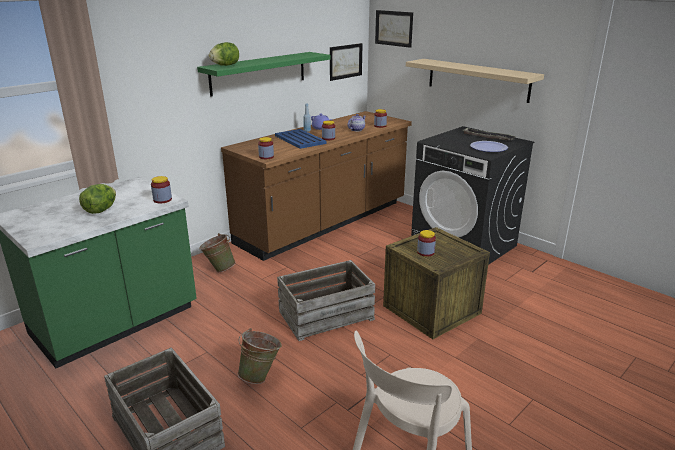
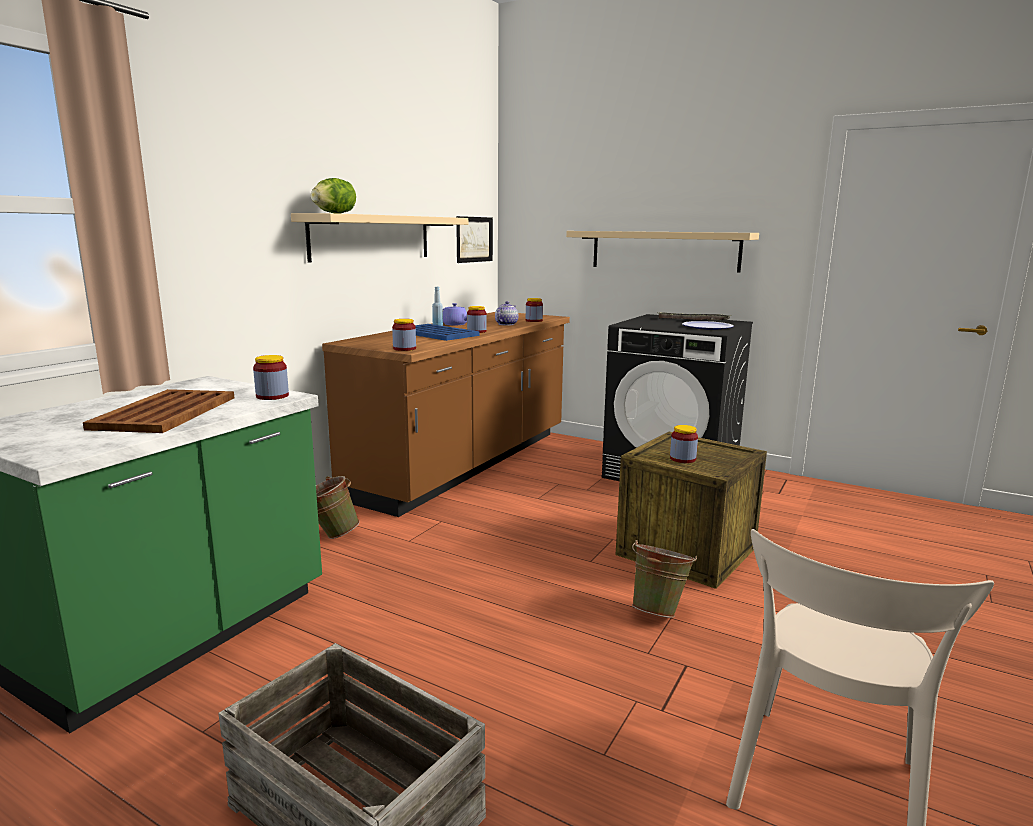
camera: 15 degrees left, 10 degrees down
(101, 210) = (164, 413): lettuce -> brown tray
(258, 73) = (372, 237): green shelf -> beige shelf
(261, 375) = (485, 680): green bucket -> green bucket (659, 610)
(326, 315) = (538, 577): crate -> none
(393, 28) = (536, 195): picture -> none

